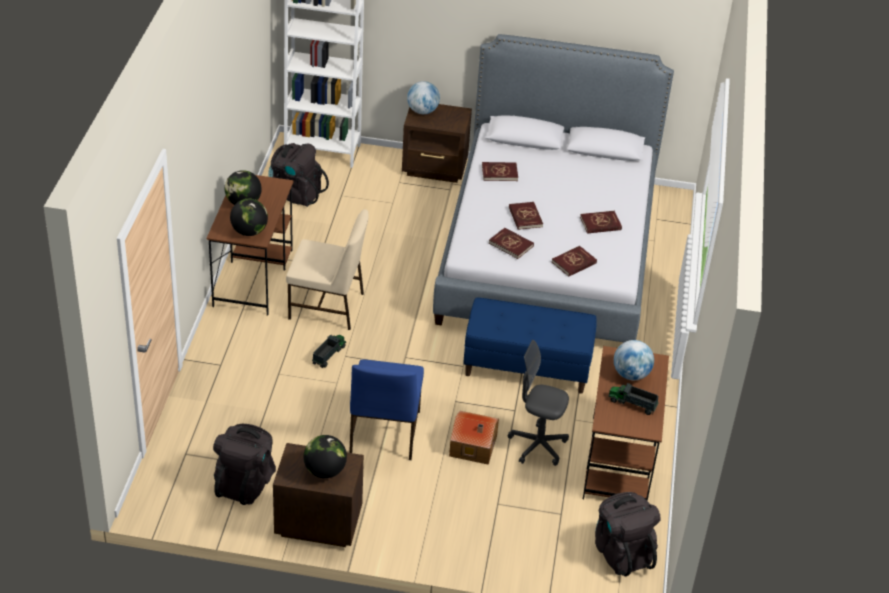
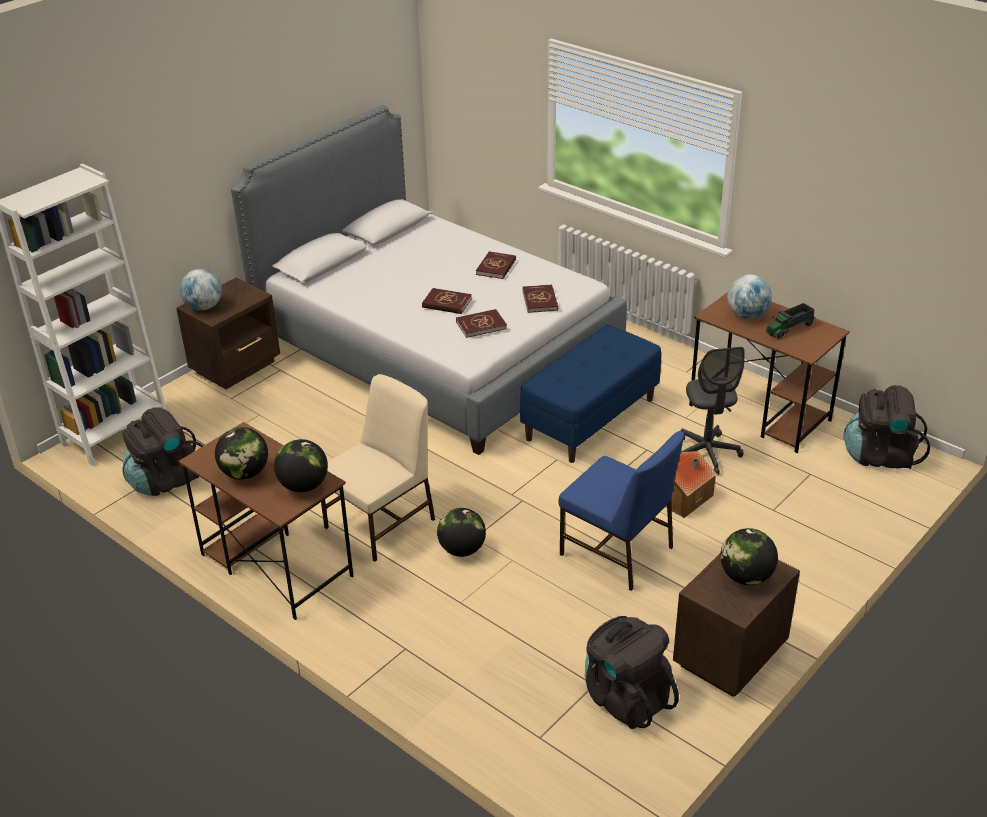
camera: 55 degrees left, 5 degrees down
(329, 355) = (462, 550): toy truck -> globe
(499, 173) = (360, 295): red book -> none
(537, 445) = (706, 453): grey office chair -> grey office chair turned 60 degrees counterclockwise

